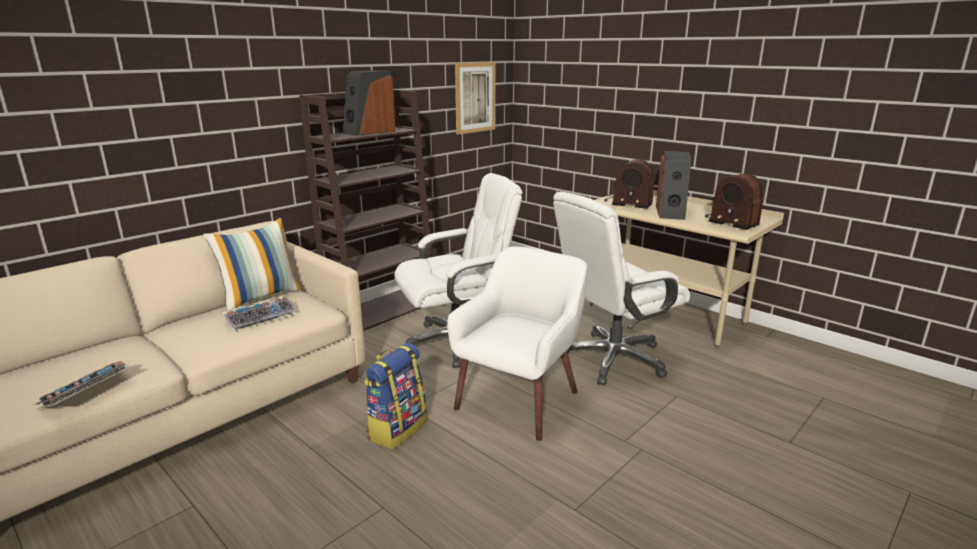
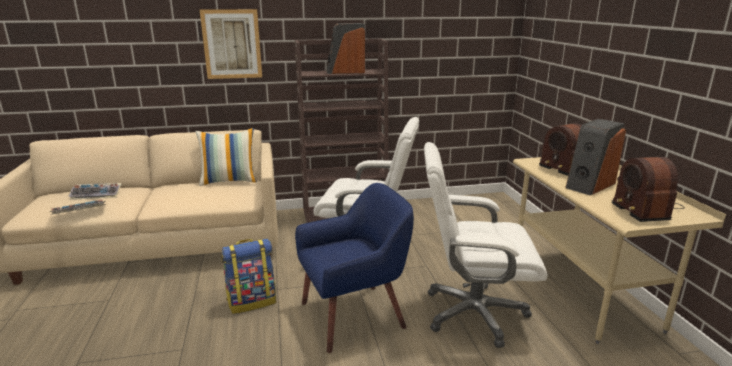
camera: 35 degrees right, 0 degrees up
(261, 318) = (207, 194): keyboard -> keyboard (97, 194)
(475, 97) = (472, 49): picture -> picture (232, 44)
(519, 399) = (354, 315): white armchair -> blue armchair

